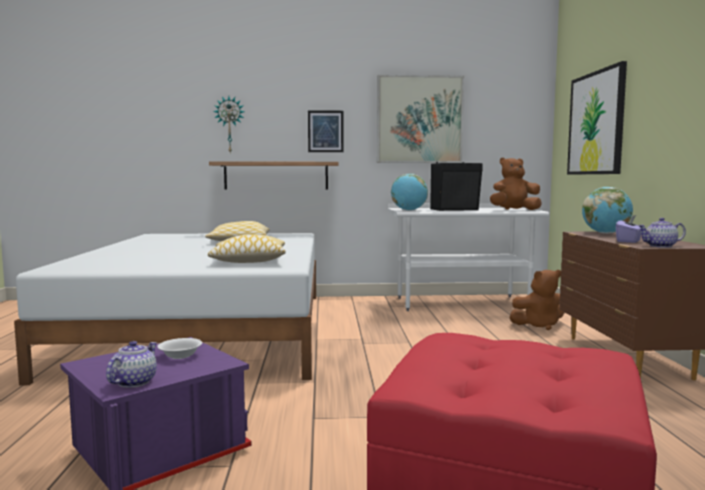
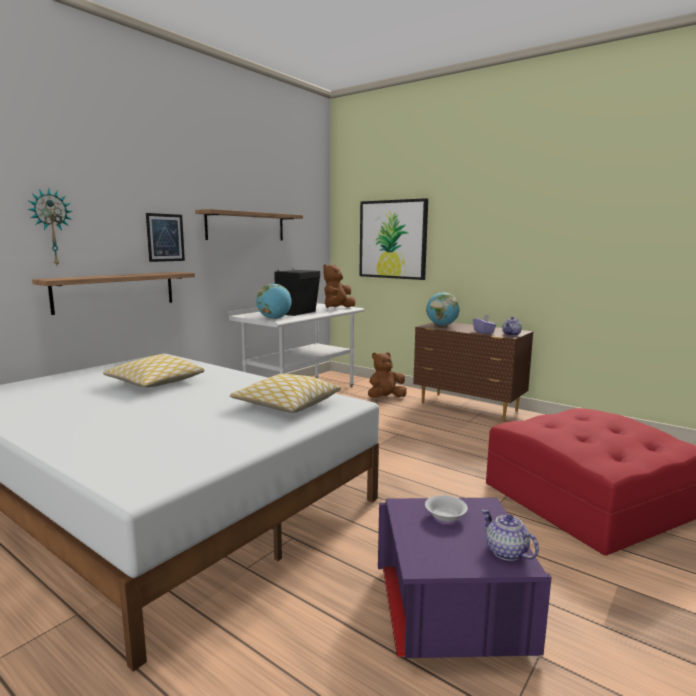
camera: 50 degrees left, 5 degrees up
(419, 119) = (246, 226): picture -> shelf
(539, 325) = (385, 398): brown plush toy -> brown plush toy turned 150 degrees counterclockwise

